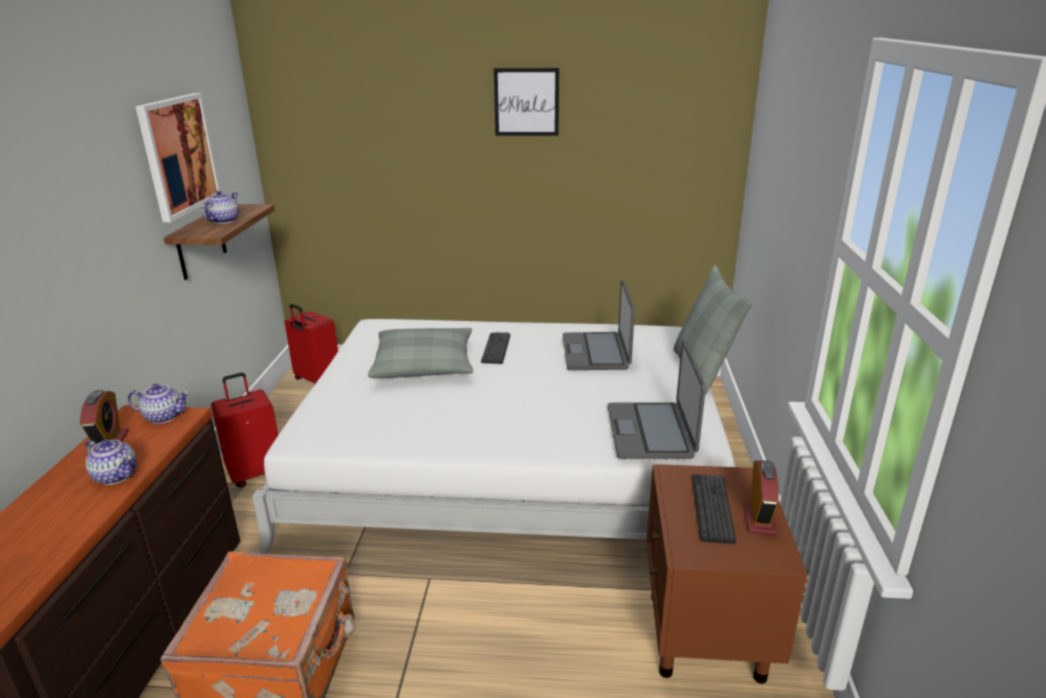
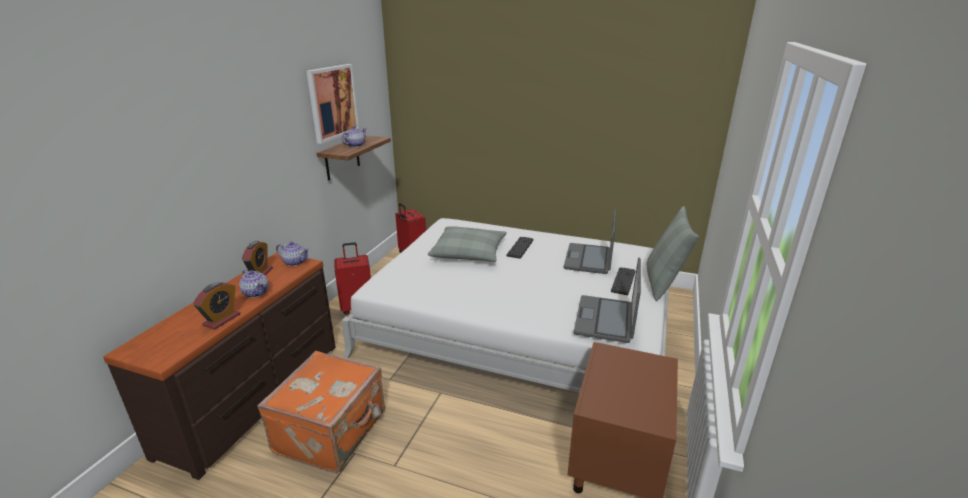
camera: 15 degrees right, 0 degrees up
(526, 102) = (564, 79): picture -> none
(712, 508) = (623, 379): keyboard -> keyboard (623, 281)
(759, 518) = (656, 393): alarm clock -> alarm clock (221, 320)

